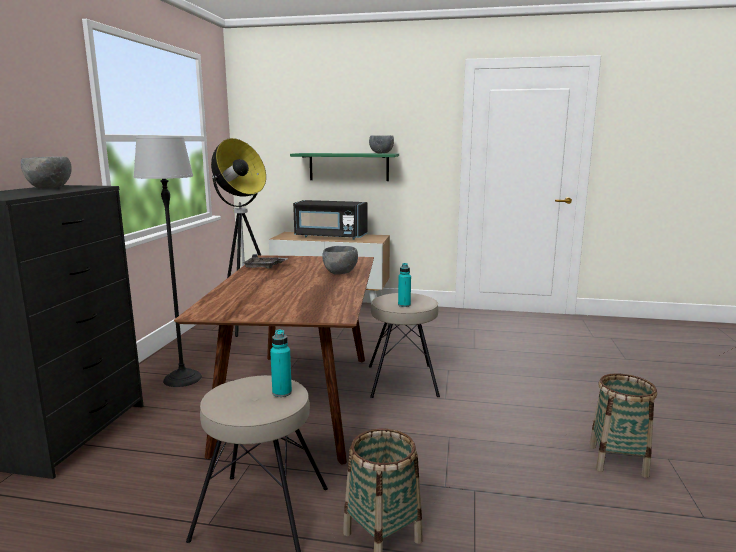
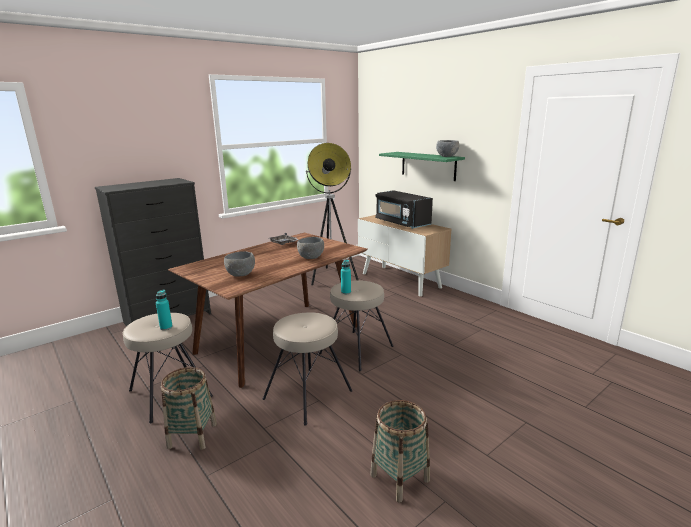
camera: 40 degrees right, 5 degrees up
(50, 188) = (160, 182): grey bowl -> grey bowl (241, 275)
(183, 378) = (248, 304): floor lamp -> none
(431, 437) = (308, 395): none -> beige stool

